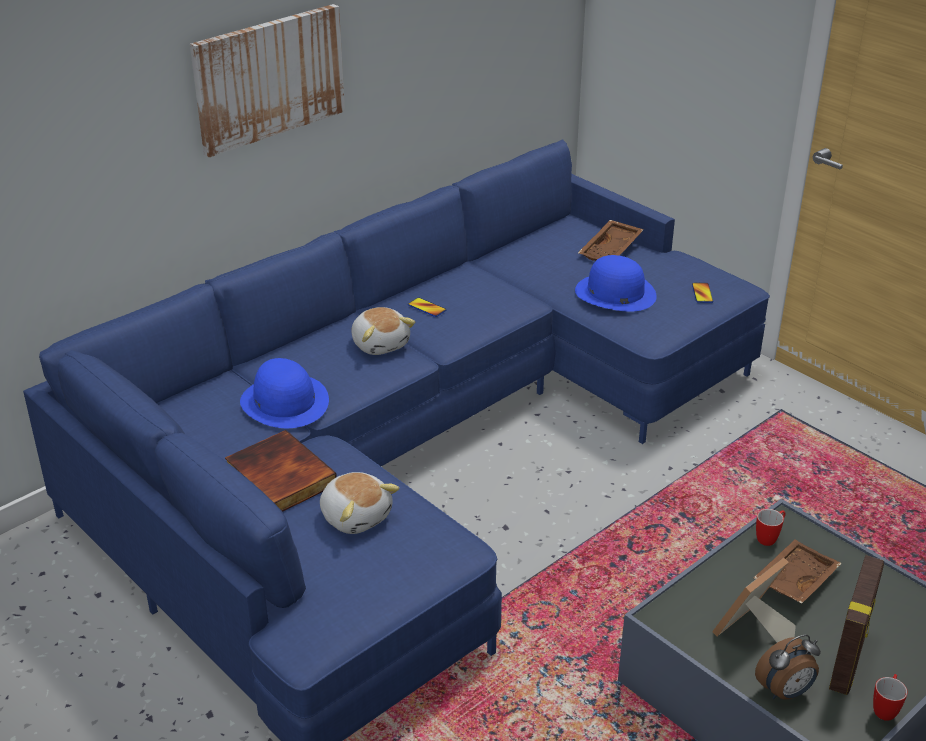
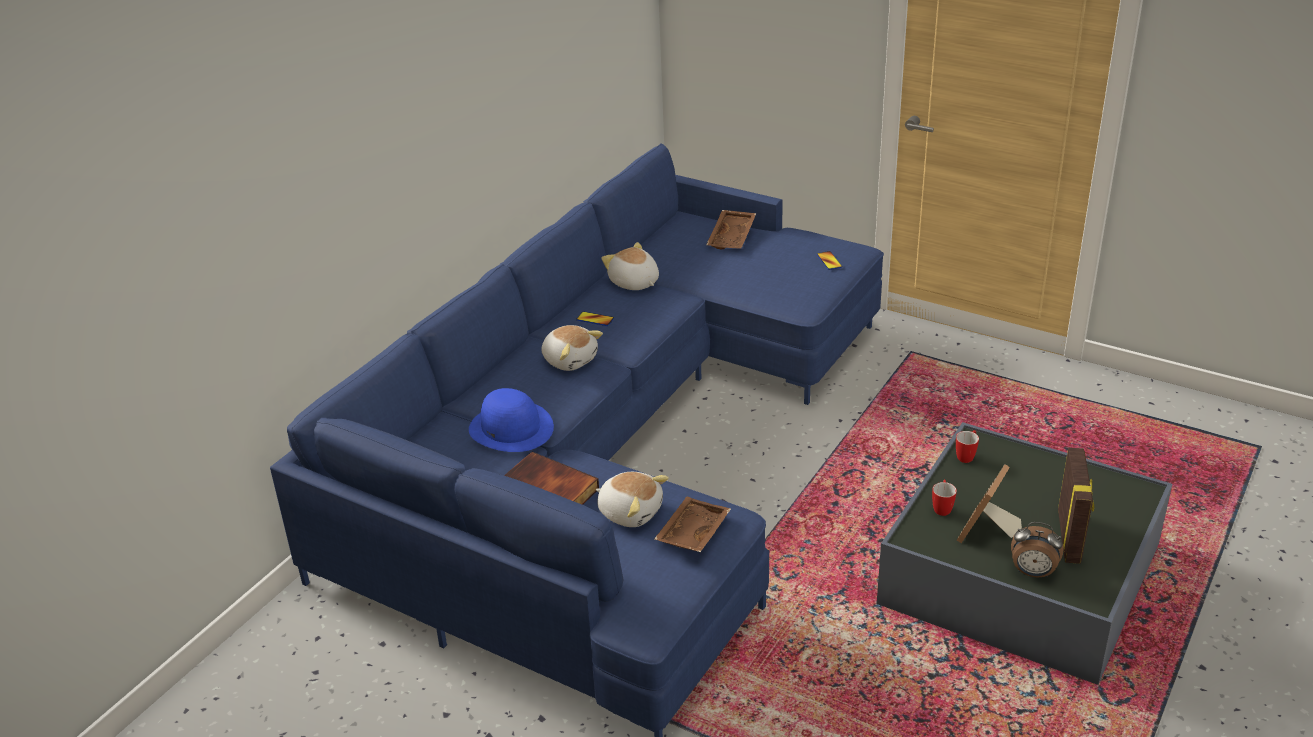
camera: 15 degrees left, 0 degrees up
(269, 78) = (433, 131): picture -> none
(486, 278) = (634, 283): none -> plush toy
(615, 293) = (755, 275): blue hat -> none
(785, 692) = (1033, 573): alarm clock -> alarm clock turned 60 degrees clockwise
(794, 579) = (1000, 484): brown tray -> brown tray (691, 533)
(885, 708) = (1113, 566): mug -> mug (942, 507)

